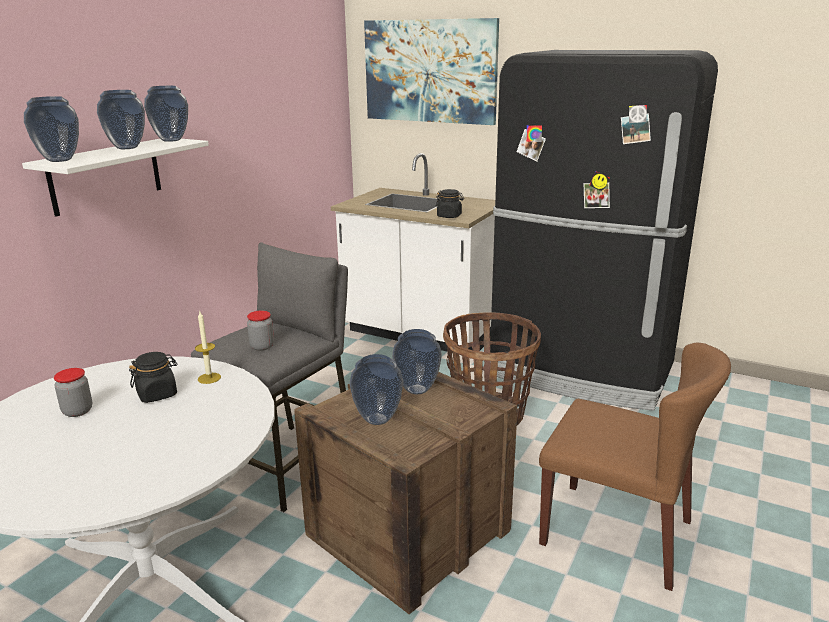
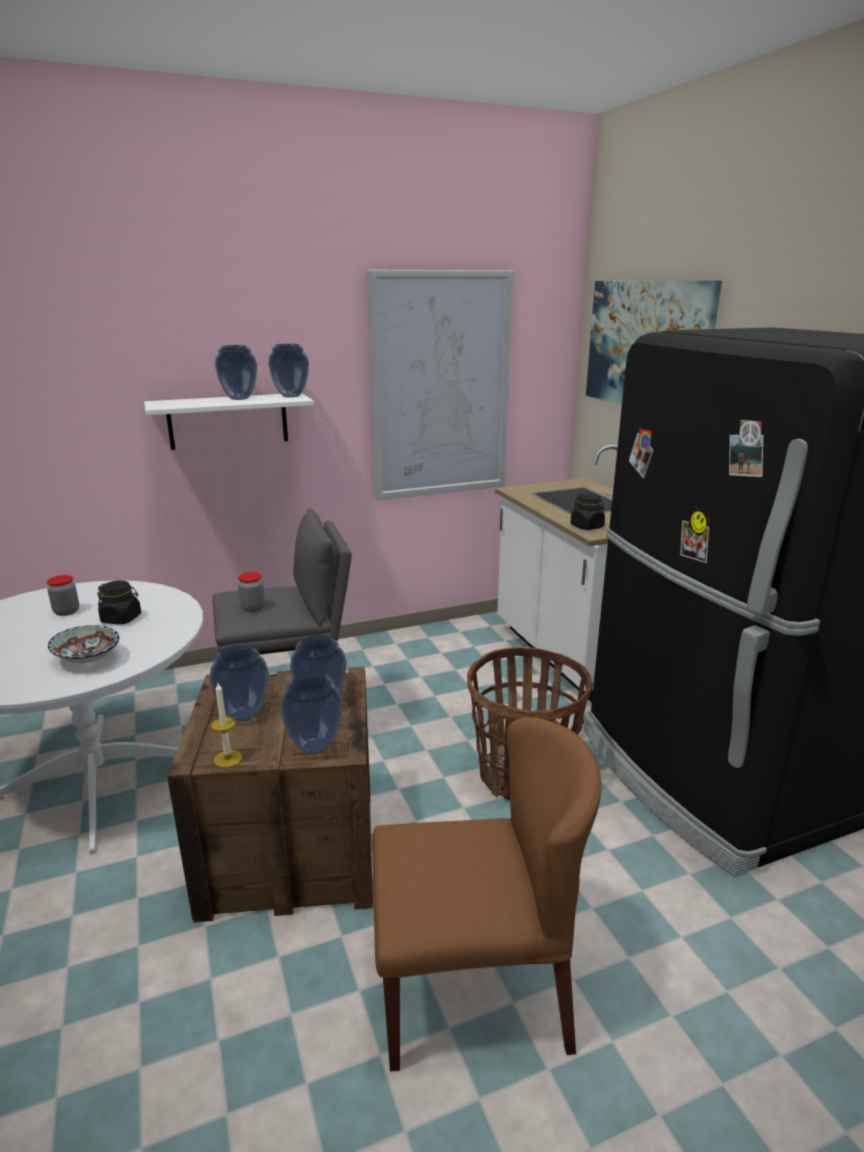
camera: 40 degrees right, 0 degrees up
(59, 160) = (165, 402): vase -> vase (313, 747)
(200, 430) = (88, 659): none -> bowl
(209, 378) = (169, 620): candle -> candle (228, 759)
(268, 121) = (440, 387): none -> picture
(618, 532) = (473, 988): brown chair -> brown chair turned 75 degrees counterclockwise

